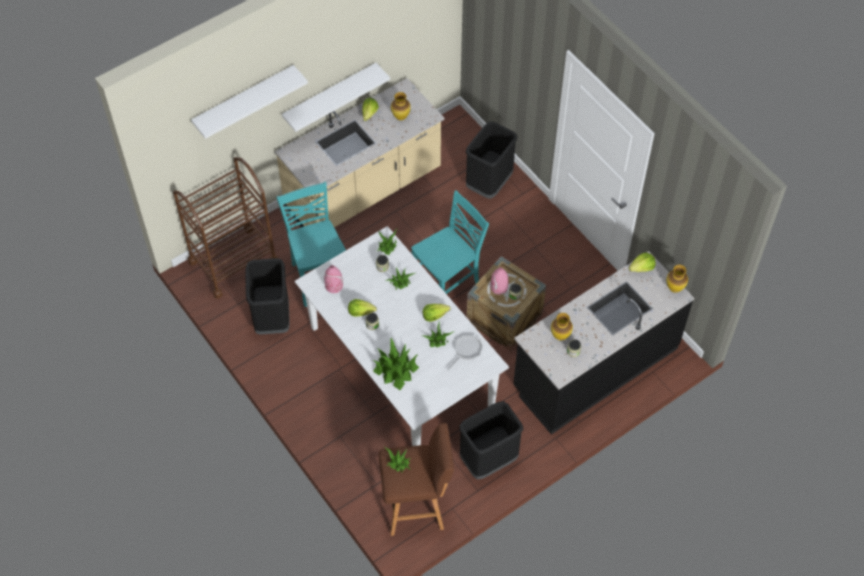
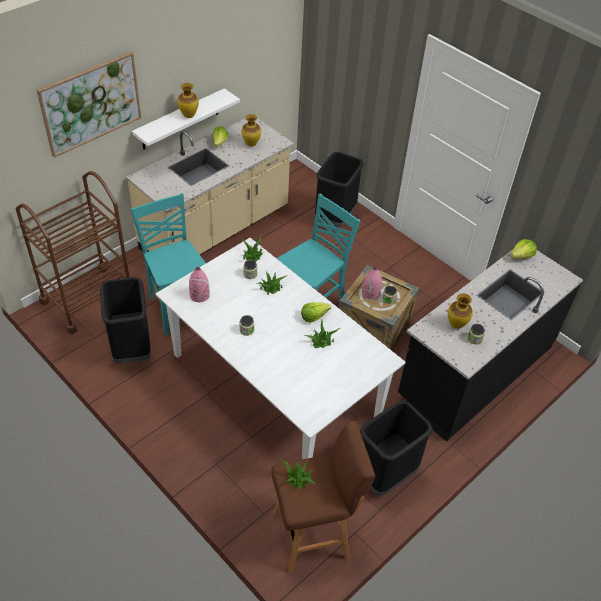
camera: 10 degrees left, 10 degrees down
(244, 100) = (91, 103): white shelf -> picture
(361, 311) = (232, 318): lettuce -> none
(395, 369) = (279, 373): potted plant -> none
(466, 350) = (355, 348): frying pan -> none
(674, 288) = (560, 272): vase -> vase (189, 115)

